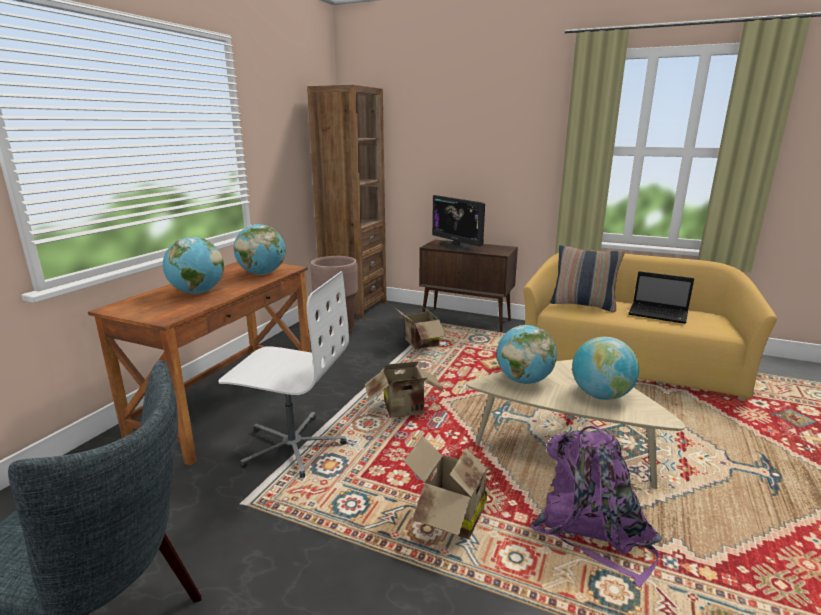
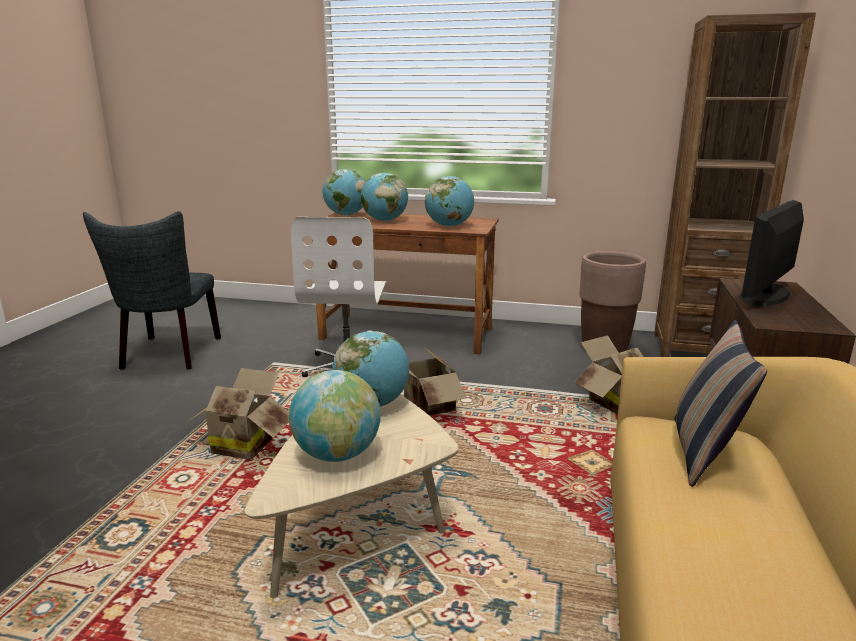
camera: 80 degrees right, 0 degrees up
(129, 307) = (346, 215): none -> globe
(592, 530) = (206, 530): purple backpack -> none
(659, 314) = (735, 552): laptop -> none

